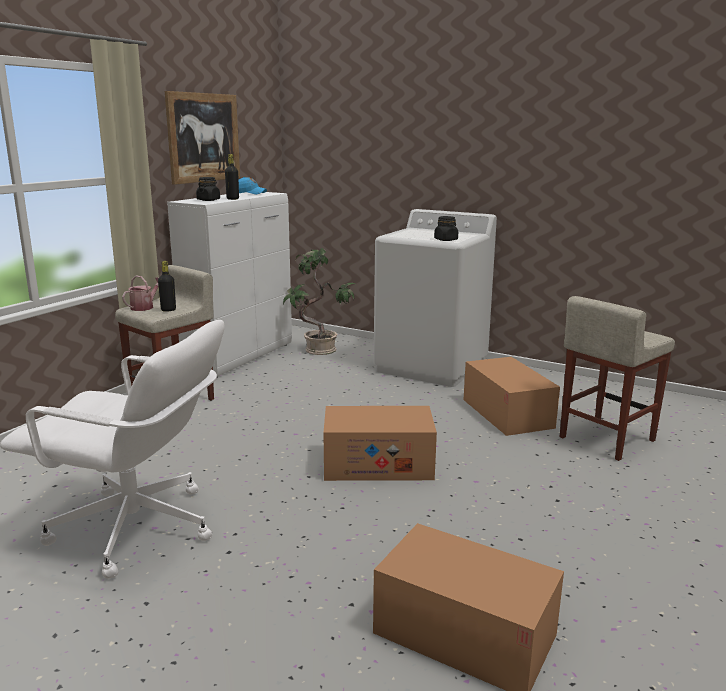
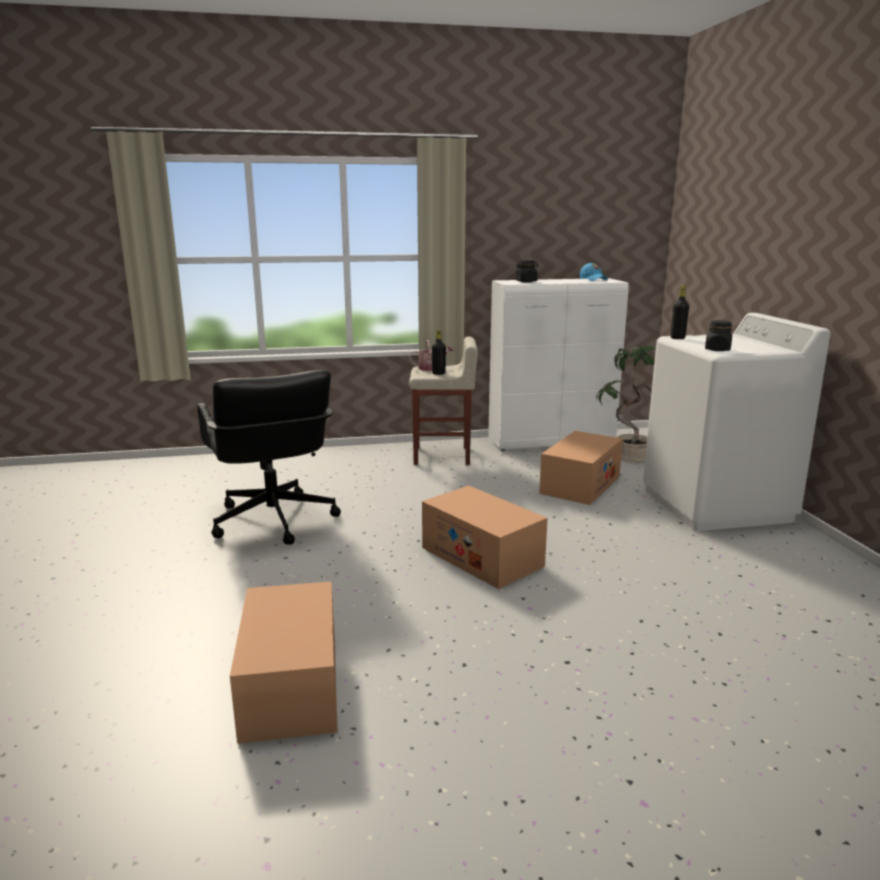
camera: 50 degrees right, 0 degrees up
(135, 529) = (273, 521): white office chair -> black office chair
(204, 137) = (550, 222): picture -> none
(232, 199) = (550, 282): black bottle -> black bottle (677, 338)
(507, 413) = (698, 575): cardboard box -> cardboard box (580, 484)
(606, 439) = (763, 650): beige stool -> none

